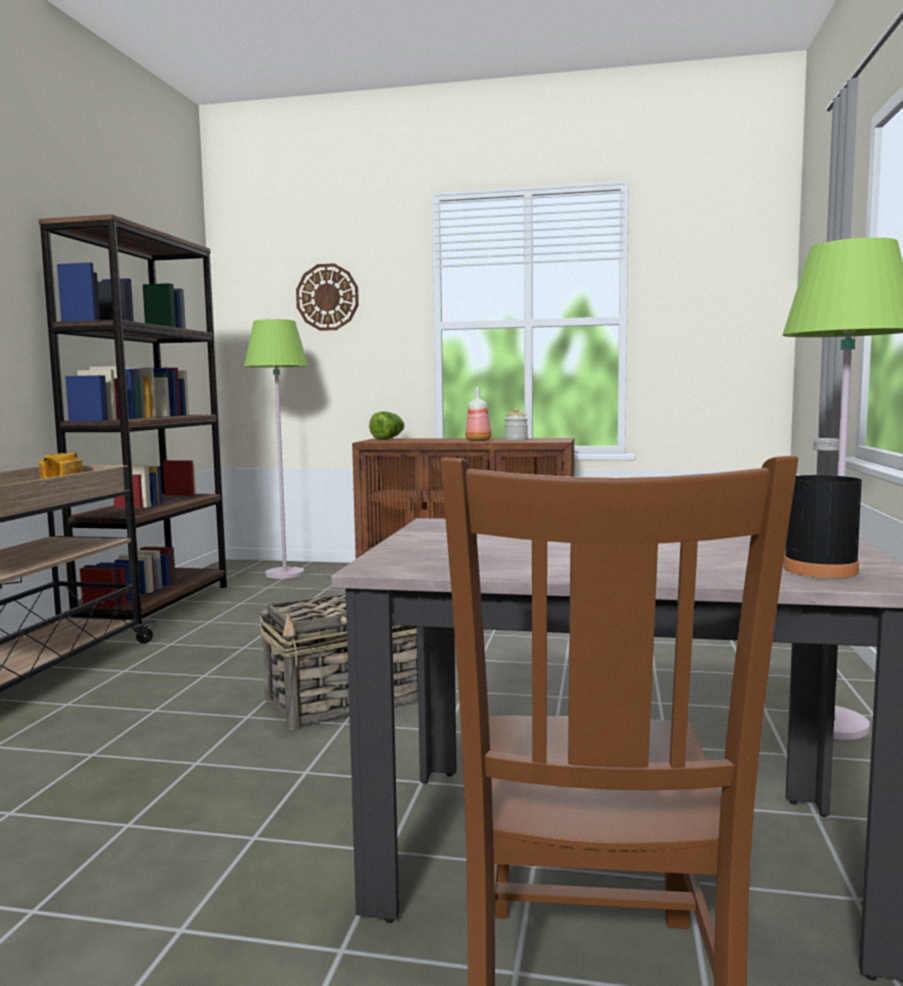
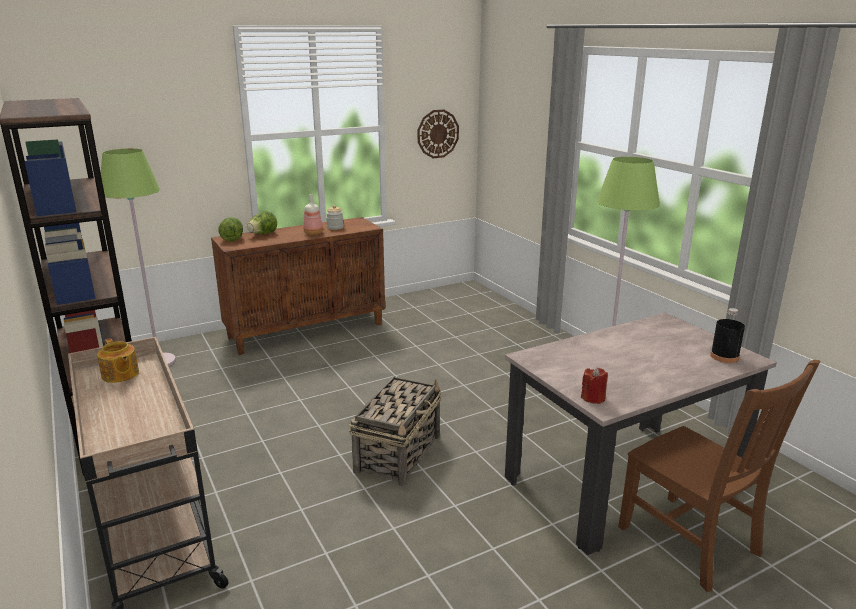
camera: 40 degrees left, 15 degrees up
(327, 297) = (143, 116): wall clock -> wall clock (437, 134)
(397, 558) = (593, 398): none -> red candle
(425, 439) = (262, 234): none -> lettuce

